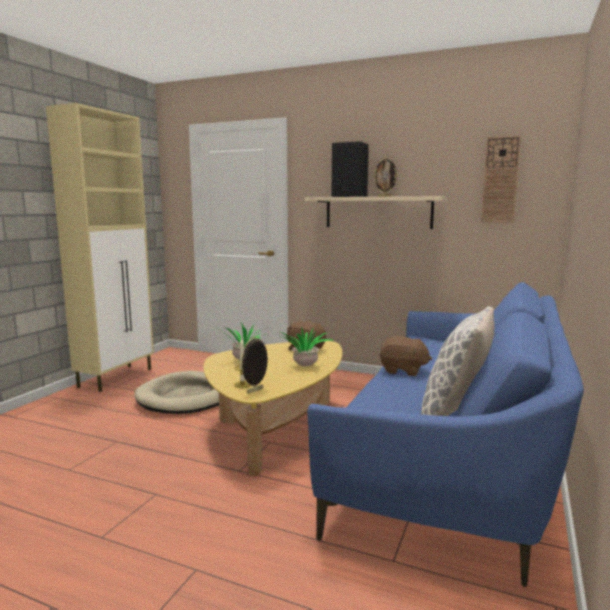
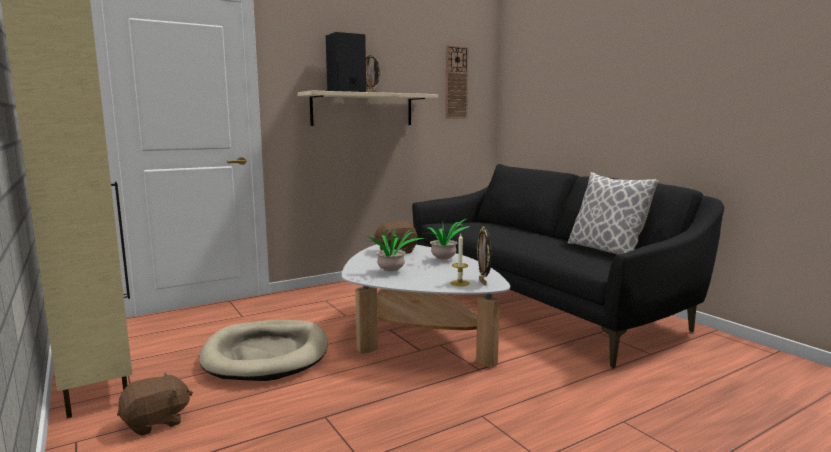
camera: 55 degrees left, 0 degrees up
(276, 428) = (417, 336): yellow coffee table -> white coffee table
(403, 370) = (513, 241): brown plush toy -> brown plush toy (156, 422)
(453, 458) = (541, 301): blue sofa -> black sofa

